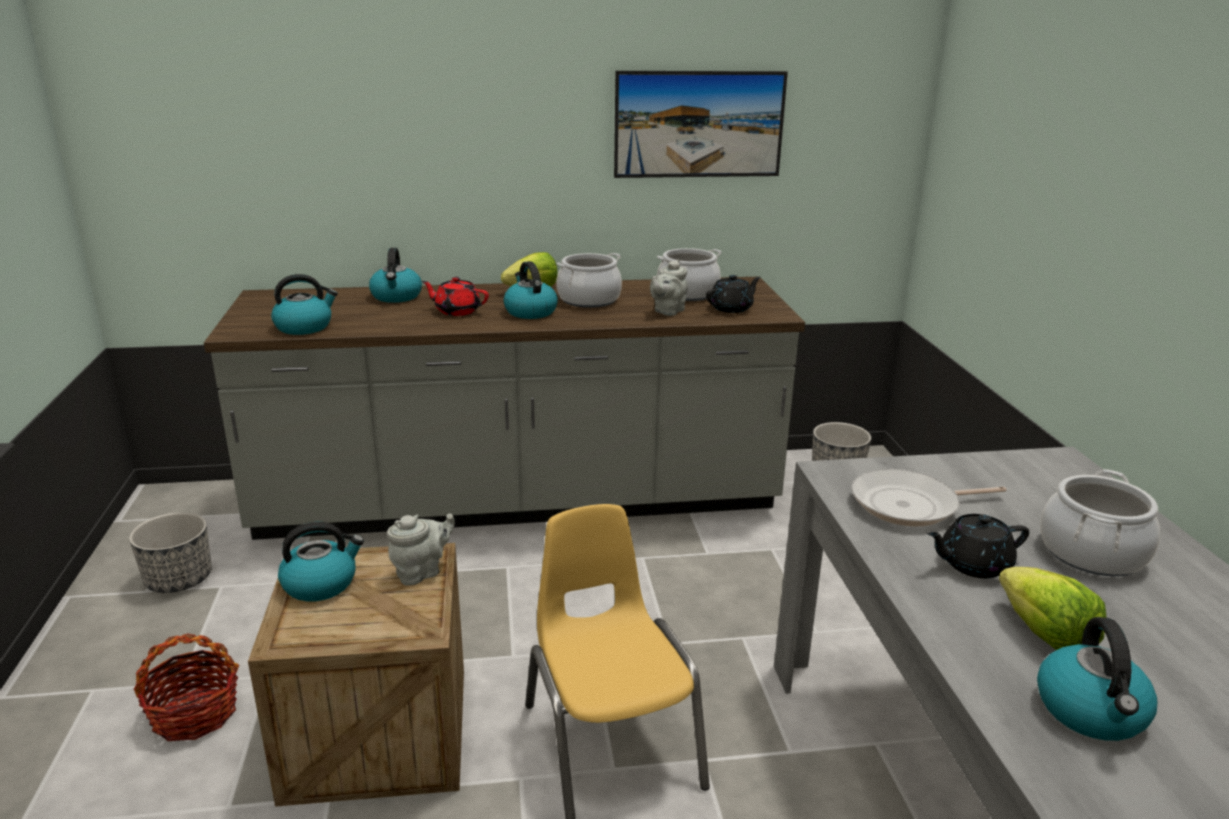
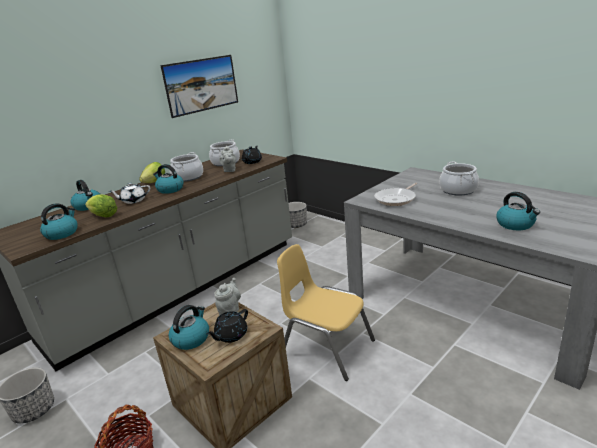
camera: 35 degrees left, 0 degrees up
(457, 311) = (133, 201): red teapot -> white teapot
(973, 564) = (437, 206): black teapot -> black teapot (231, 335)
(1044, 634) = (479, 213): lettuce -> lettuce (103, 216)

